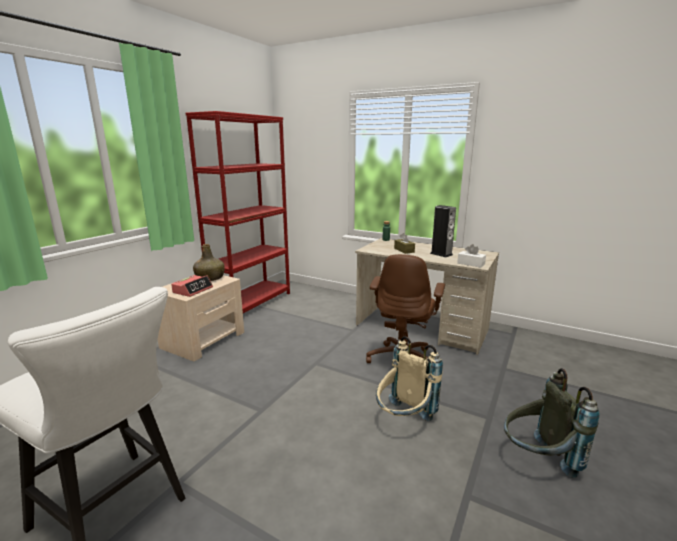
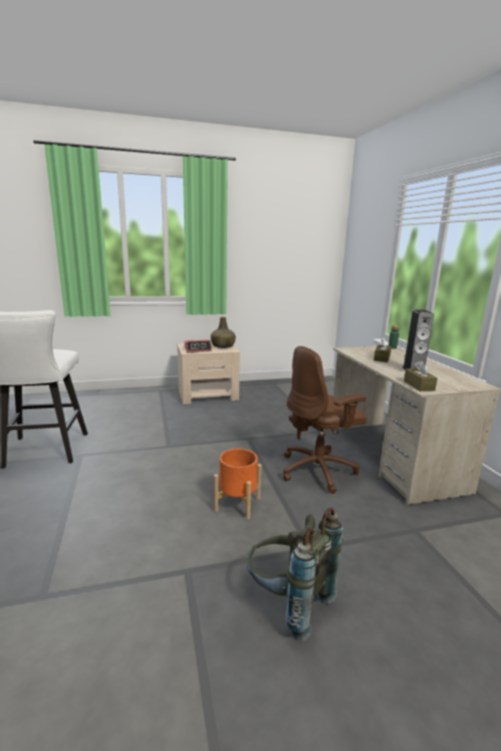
camera: 45 degrees right, 0 degrees up
(252, 303) = (277, 384): red bookcase -> none
(403, 420) = (237, 504): beige backpack -> orange planter
(471, 264) = (418, 386): white tissue box -> brown tissue box

